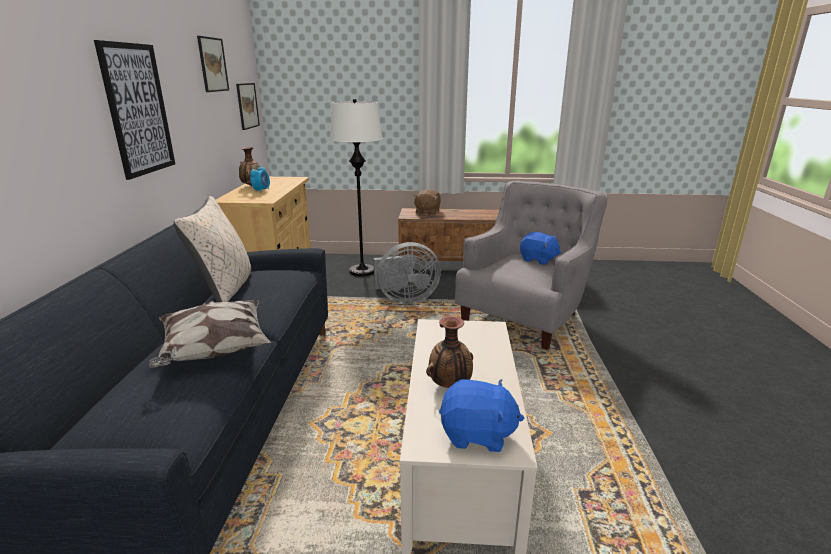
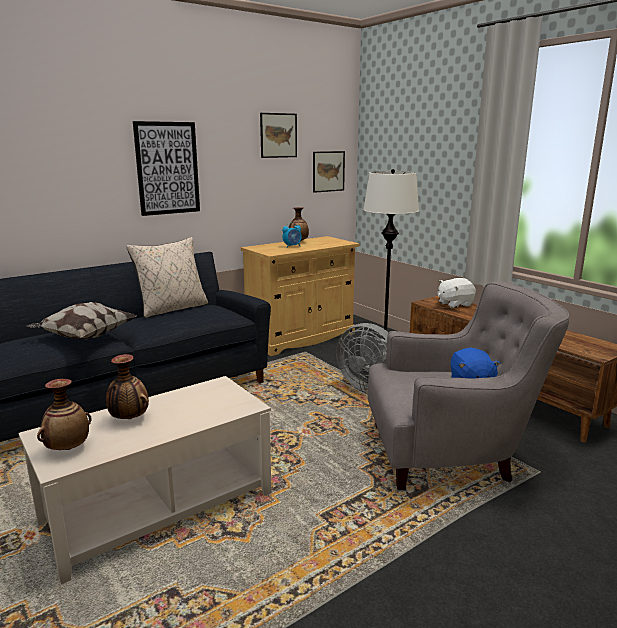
camera: 50 degrees right, 5 degrees down
(427, 212) = (454, 304): brown plush toy -> white plush toy
(477, 434) = (68, 448): blue plush toy -> vase

